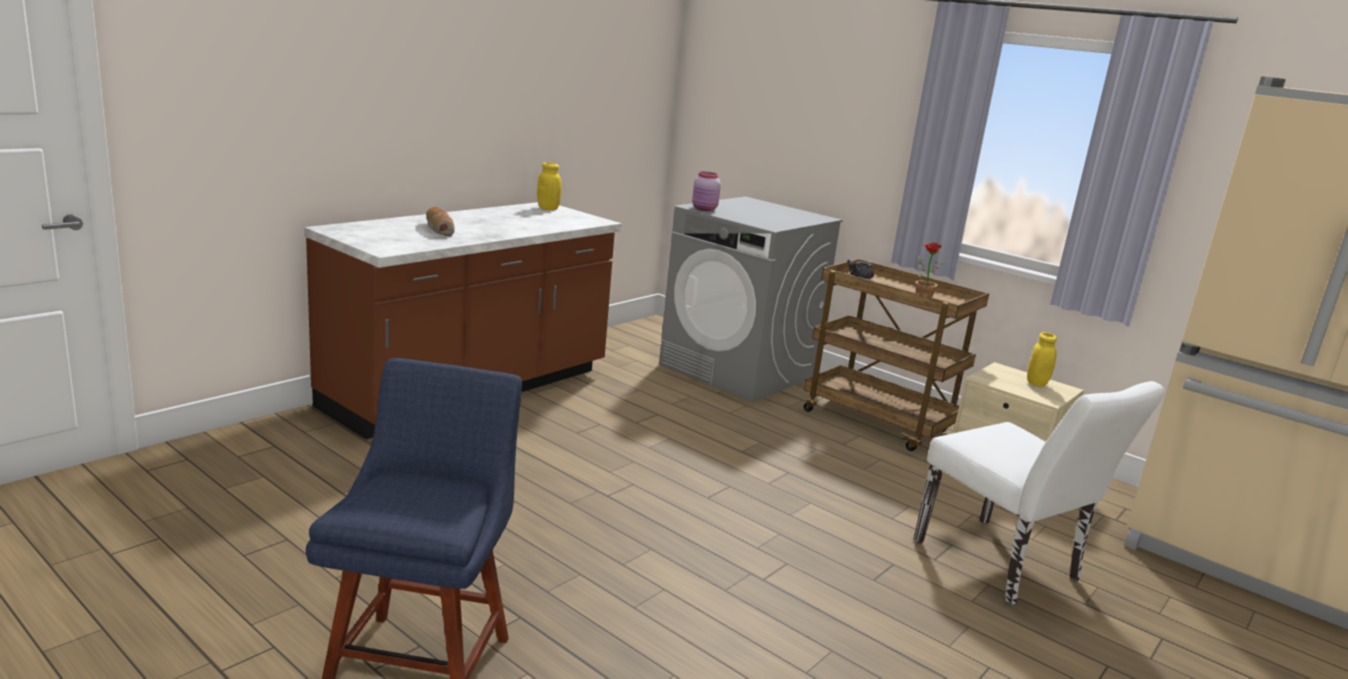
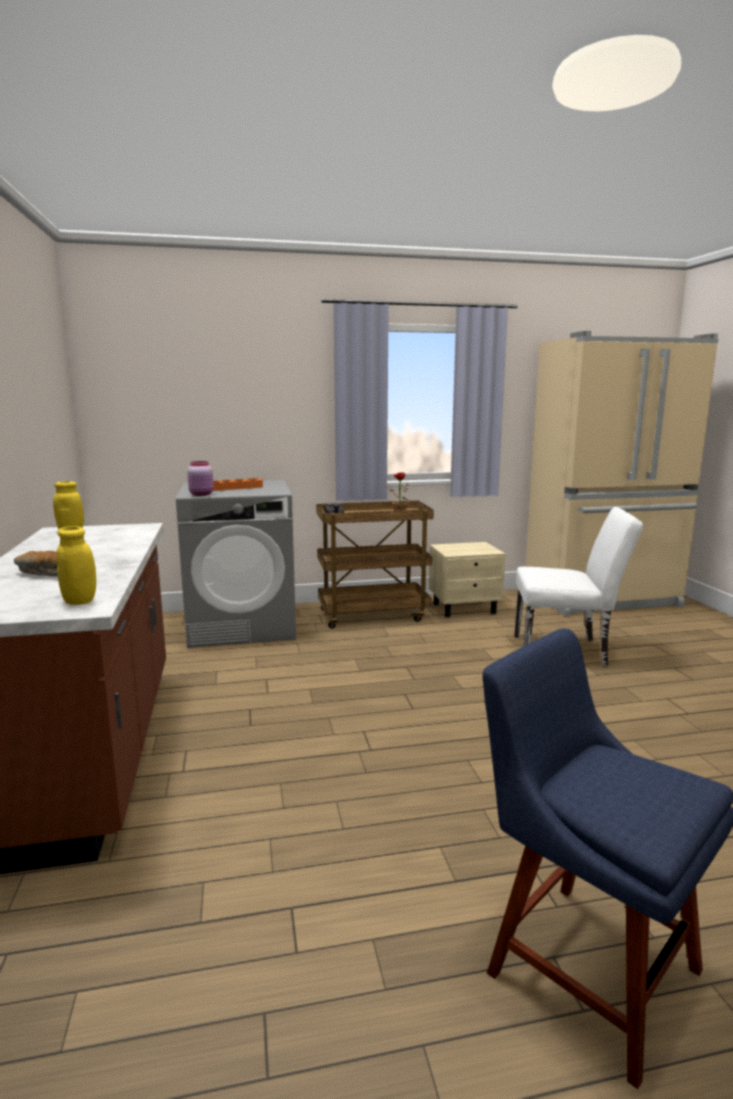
camera: 50 degrees left, 5 degrees down
(757, 212) = (234, 488): none -> orange tray
(1036, 383) = (468, 546): yellow jar -> yellow jar (79, 601)

